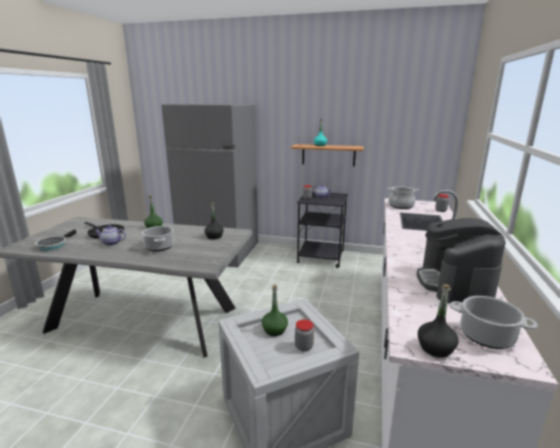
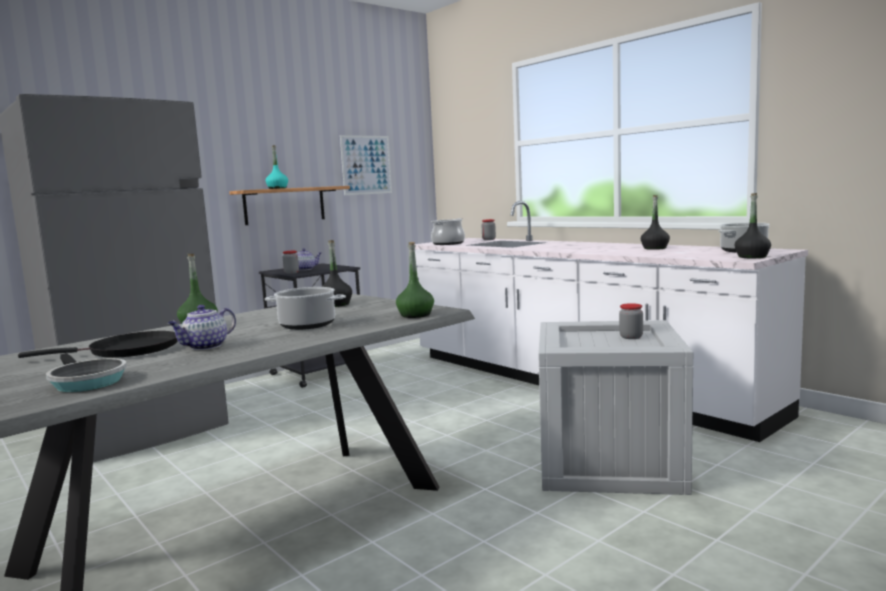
camera: 55 degrees left, 10 degrees down
(274, 330) = (585, 342): green bottle -> green bottle (415, 315)
(395, 132) = (366, 165): none -> picture
(455, 283) = (655, 248): coffee machine -> black bottle

